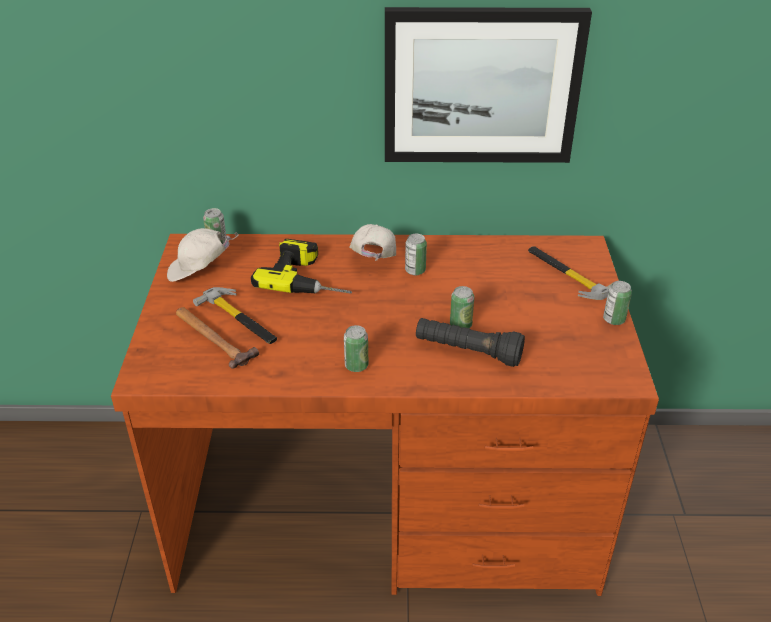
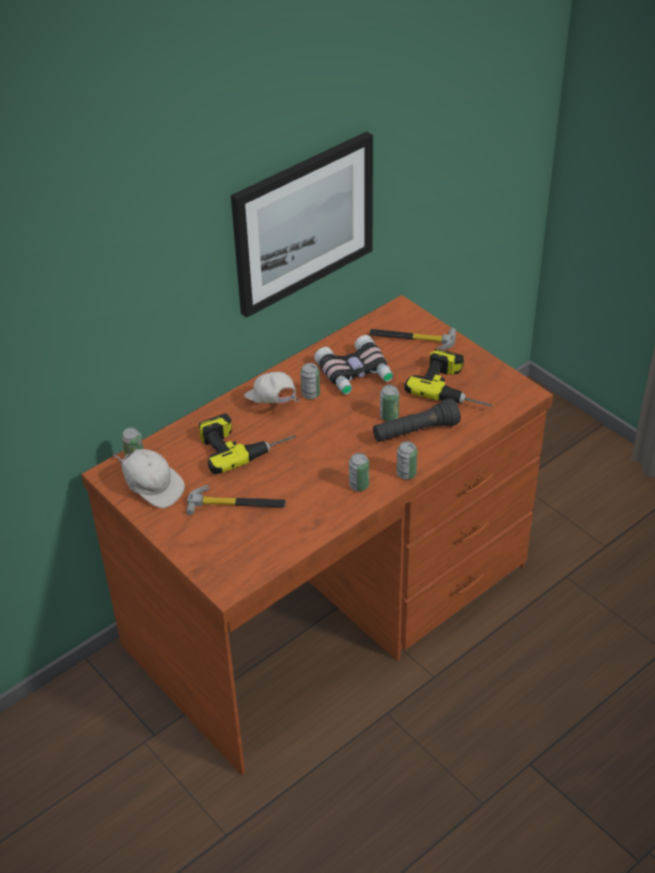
camera: 40 degrees left, 5 degrees up
(200, 271) = (153, 488): white cap -> white cap turned 90 degrees counterclockwise
(213, 338) = (237, 529): hammer -> none
(476, 275) = (355, 374): none -> binoculars
(558, 335) = (455, 387): none -> power drill
(614, 319) = (475, 356): can -> can (406, 474)

